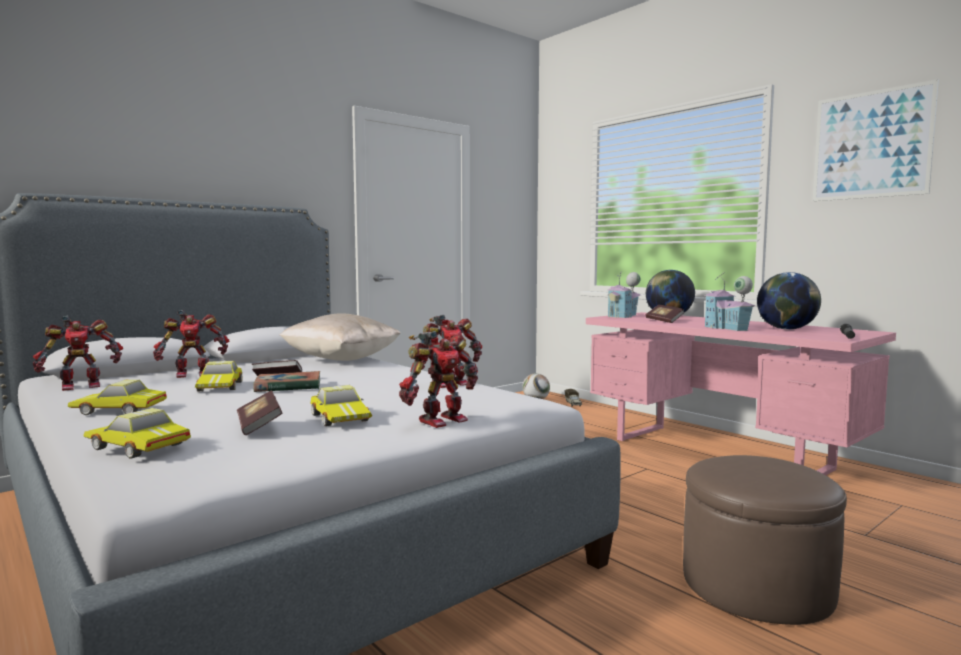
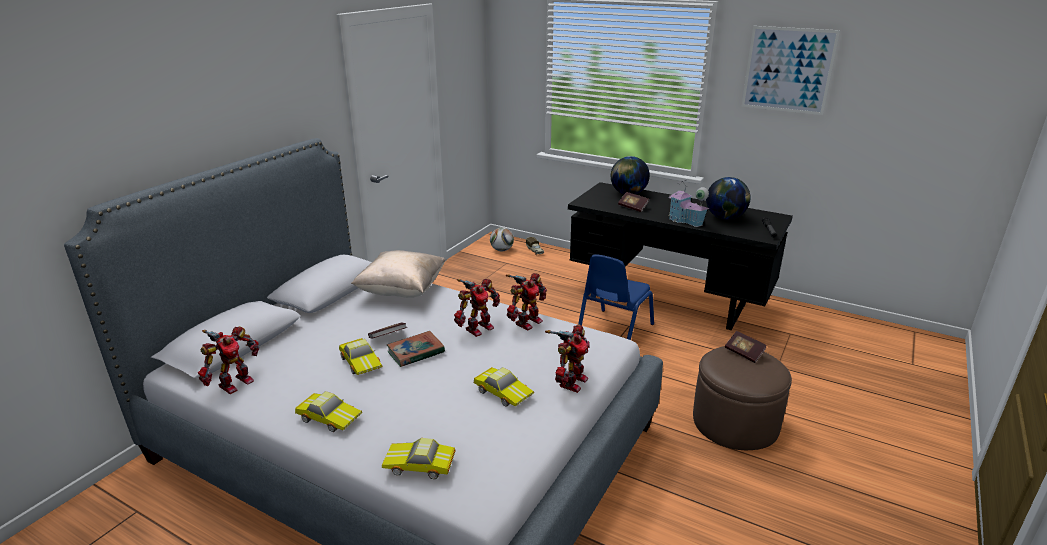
camera: 20 degrees left, 20 degrees up
(119, 410) = (329, 417): toy car -> toy car turned 135 degrees counterclockwise
(192, 374) = (305, 342): toy robot -> toy robot (478, 328)
(259, 426) = (467, 419): book -> book (744, 353)
(622, 471) = (613, 332): none -> blue chair
(624, 316) = (594, 196): toy house -> none
(720, 453) = (669, 299): pink desk -> black desk

